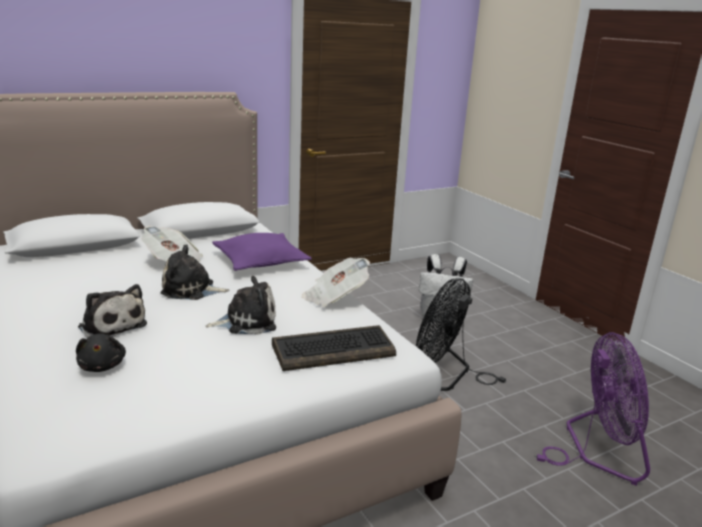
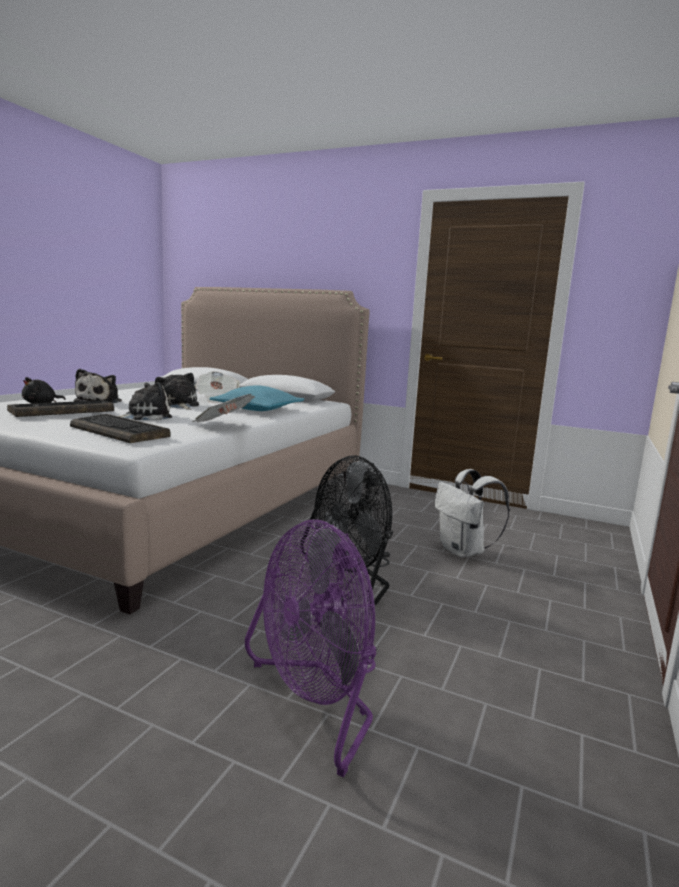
camera: 55 degrees right, 10 degrees down
(178, 361) = (61, 411): none -> keyboard
(247, 321) = (145, 416): plush toy -> plush toy turned 75 degrees counterclockwise
(260, 261) = (258, 409): purple pillow -> turquoise pillow
(447, 374) = (354, 576): black fan -> black fan turned 120 degrees counterclockwise
(592, 447) = (321, 696): purple fan -> purple fan turned 90 degrees clockwise

